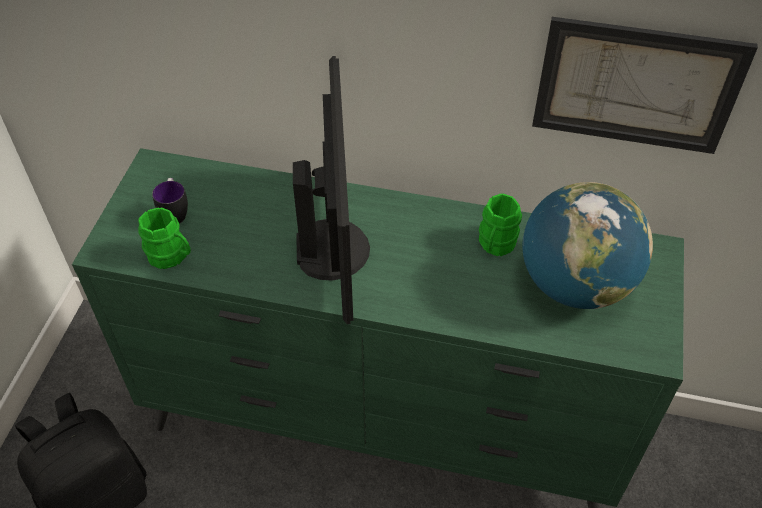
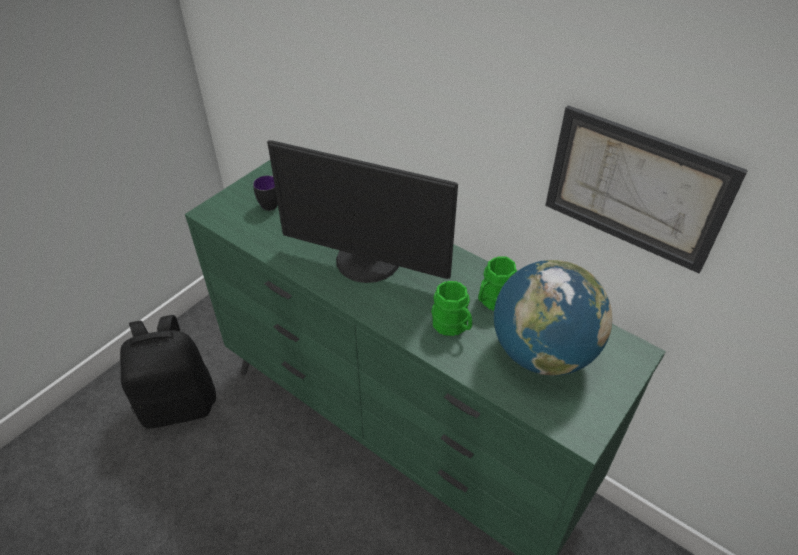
camera: 25 degrees right, 5 degrees down
(171, 256) = (250, 230): green mug -> green mug (453, 326)
(335, 249) = (367, 262): monitor -> monitor turned 90 degrees clockwise

